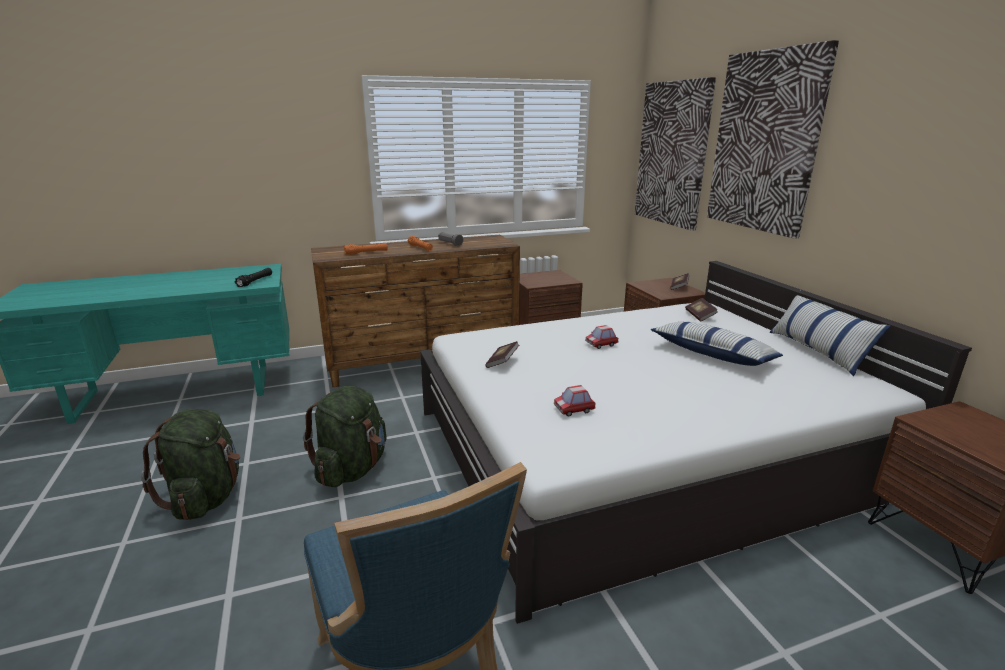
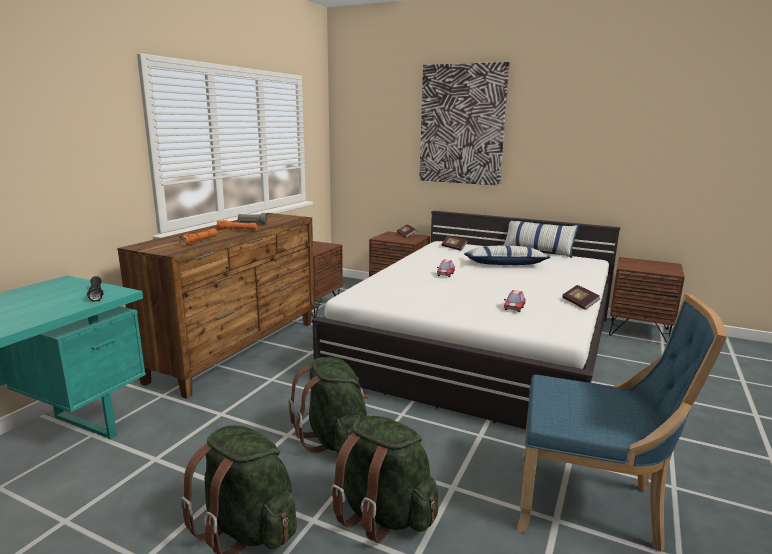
camera: 45 degrees left, 5 degrees down
(274, 547) = (383, 514): none -> green backpack
(502, 362) = (419, 299): book -> book (580, 304)
(672, 154) = (372, 136): picture -> none

